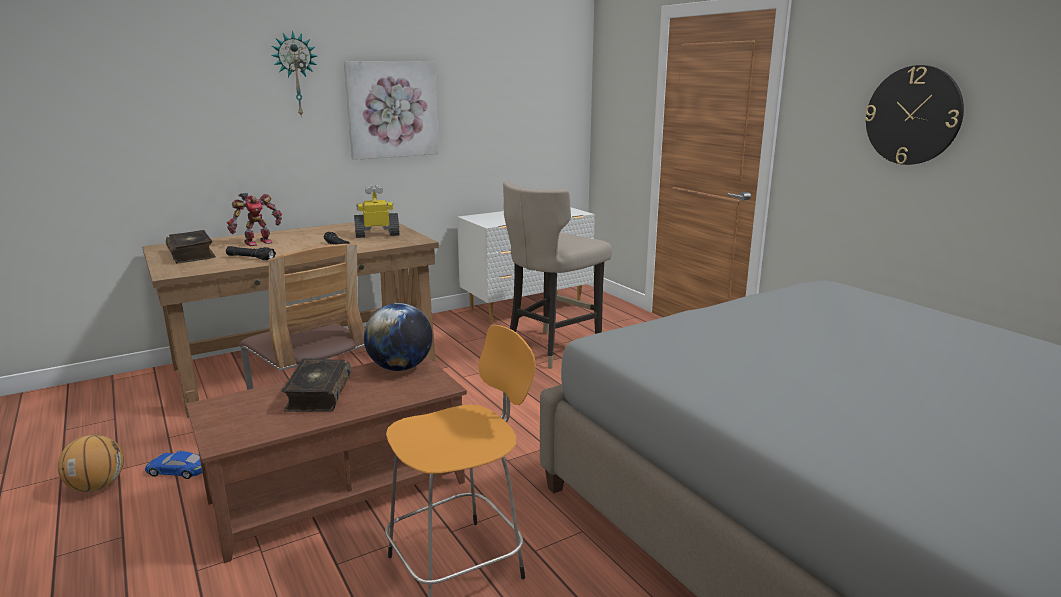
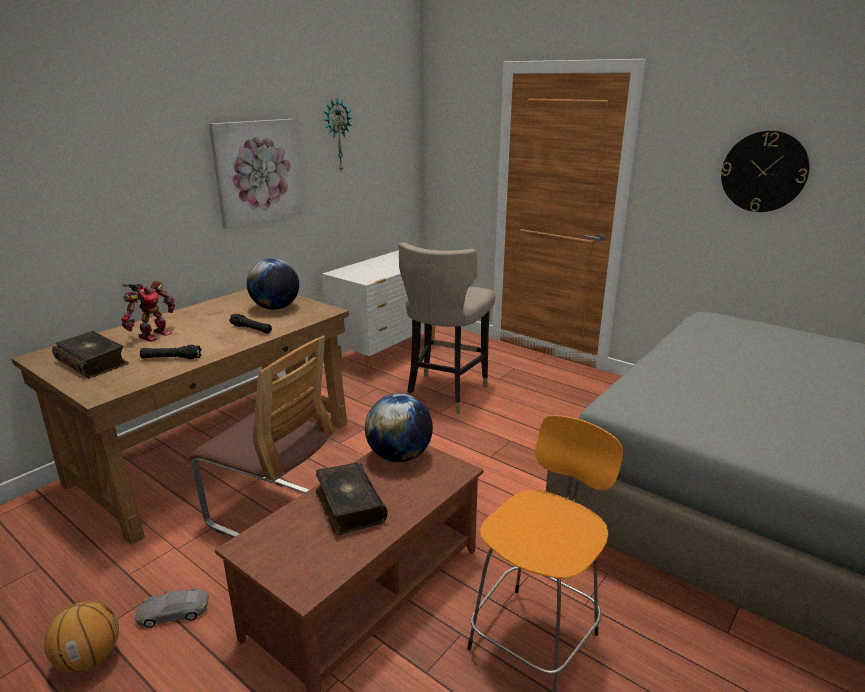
camera: 20 degrees left, 5 degrees up
(178, 470) = (173, 612): blue toy car -> grey toy car
(296, 75) = (161, 142): wall clock -> wall clock (337, 135)
(377, 234) = (276, 308): toy robot -> globe

